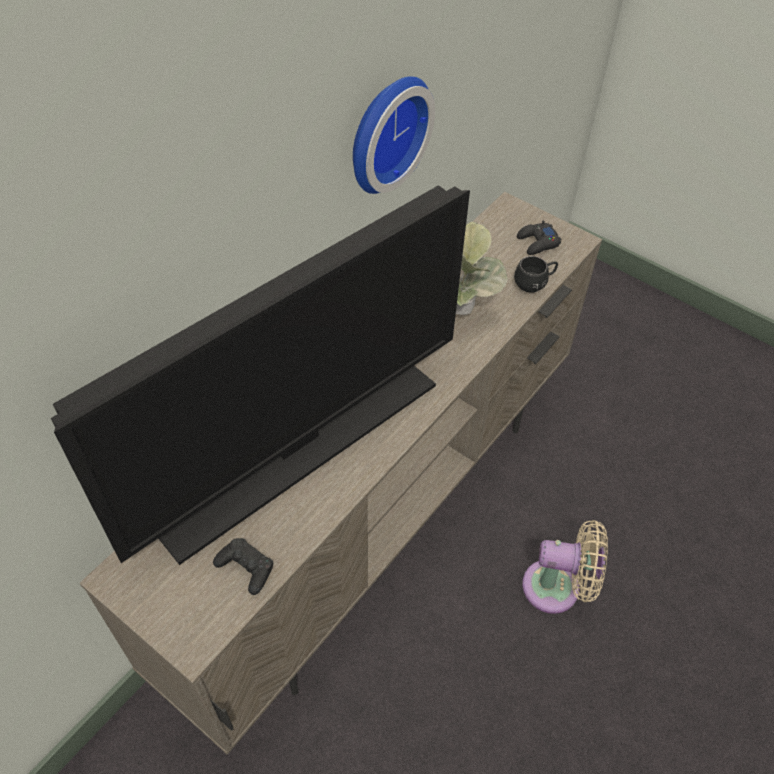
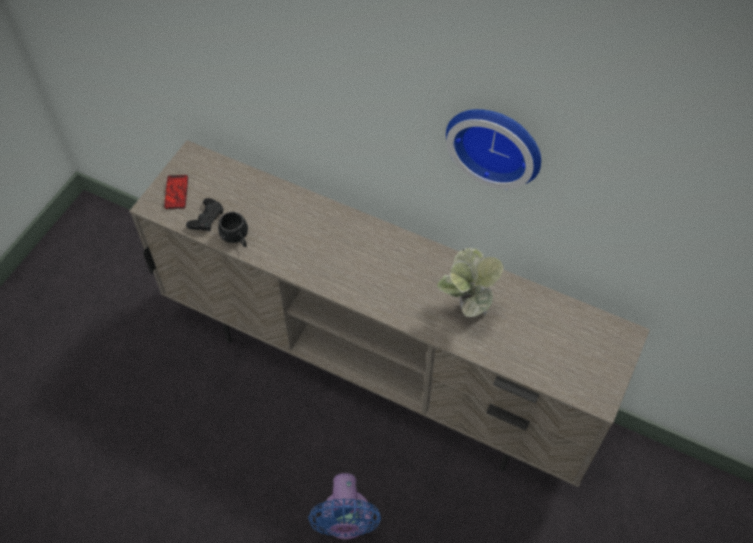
camera: 80 degrees right, 5 degrees up
(181, 606) = (176, 192): none -> phone
(299, 450) = (304, 227): television -> none
(534, 284) = (526, 366): black mug -> black mug (237, 239)
(537, 243) = (584, 364): black game controller -> none
(557, 588) = (346, 521): beige fan -> blue fan

